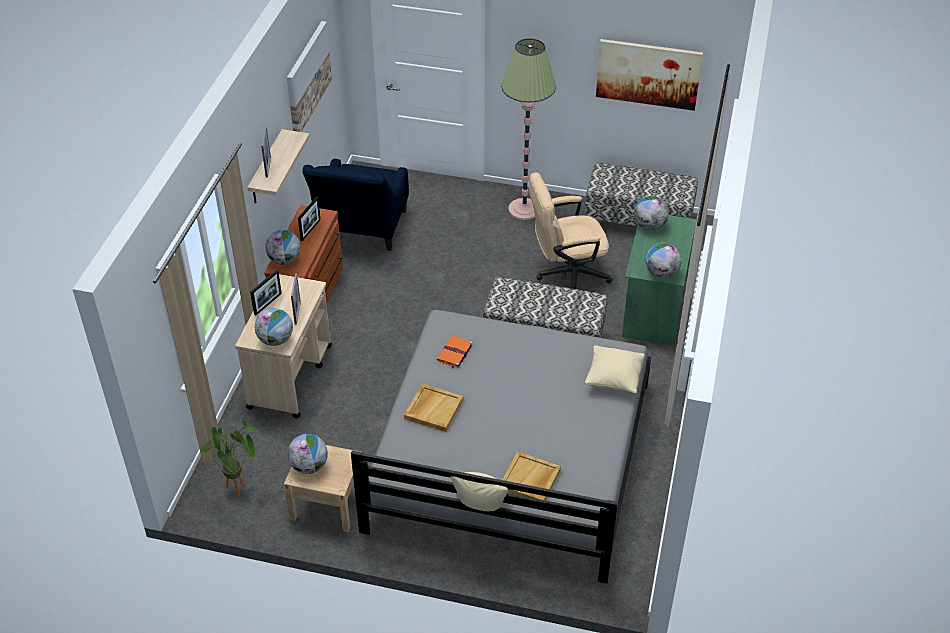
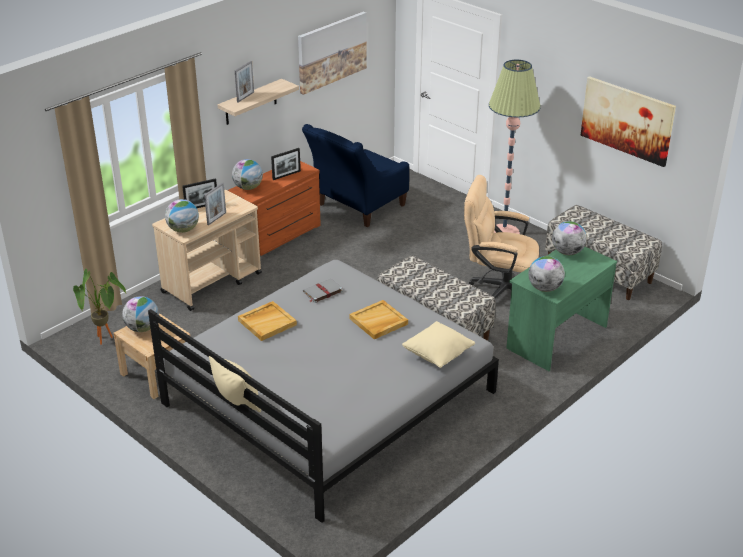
camera: 30 degrees right, 10 degrees down
(454, 353) = (322, 292): orange book -> grey book
(530, 480) = (295, 399): beige tray -> beige tray (378, 322)

